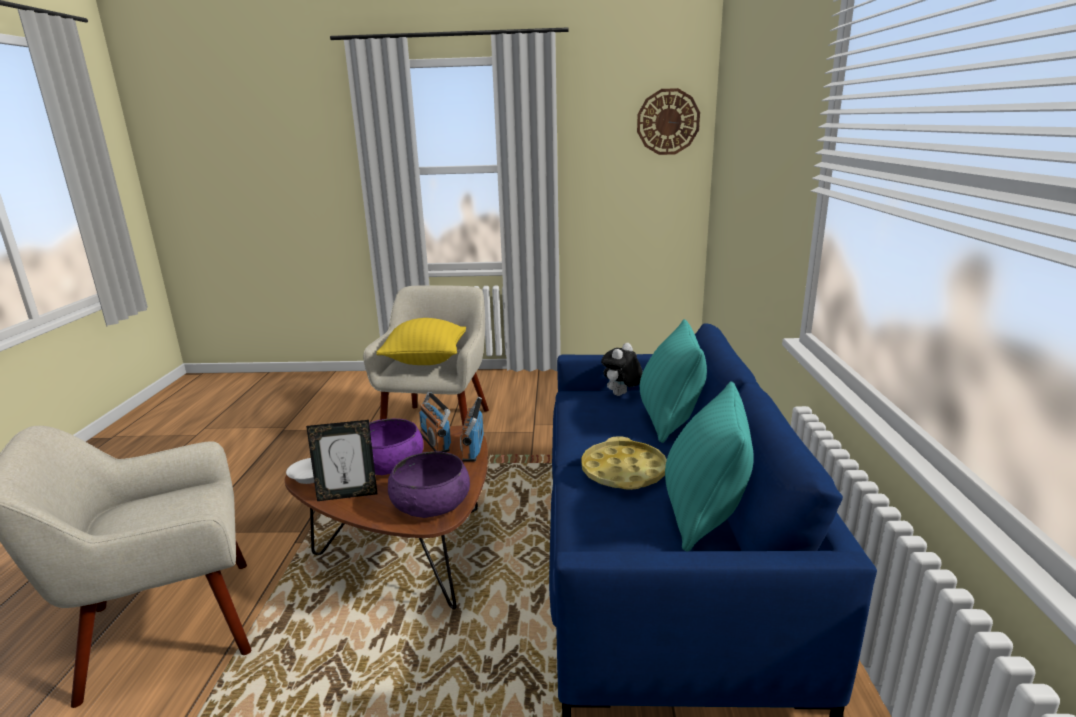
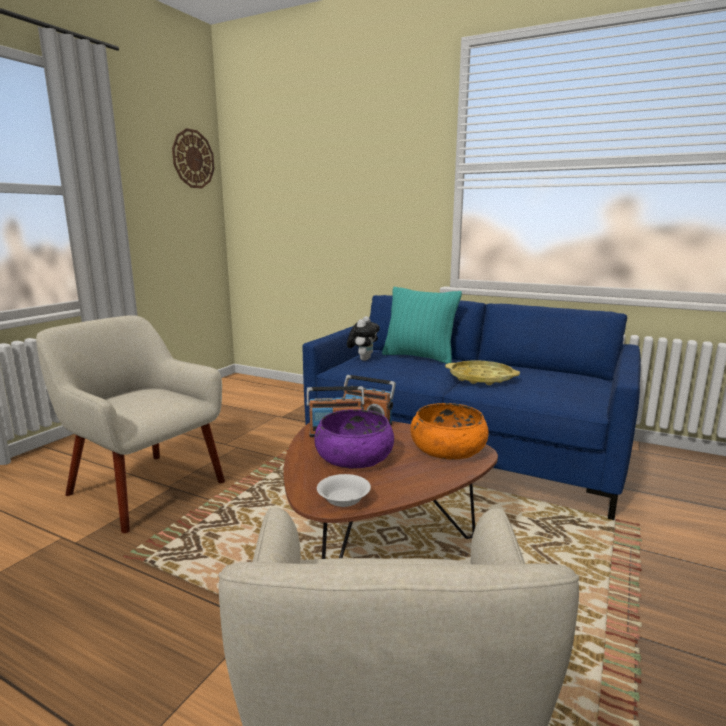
camera: 65 degrees left, 5 degrees down
(348, 495) = (402, 483): picture frame -> none
(425, 360) = (145, 403): yellow pillow -> none
(431, 502) = (448, 449): purple bowl -> orange bowl
(621, 395) = (363, 359): plush toy -> plush toy turned 135 degrees counterclockwise
(703, 513) = (543, 373): turquoise pillow -> none

